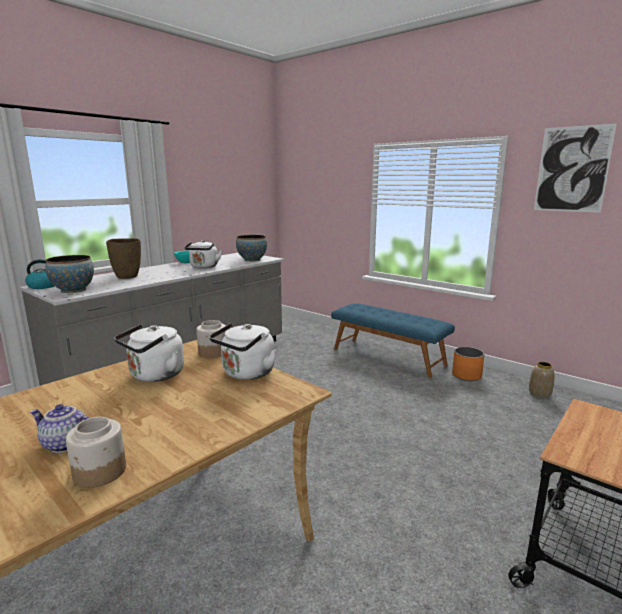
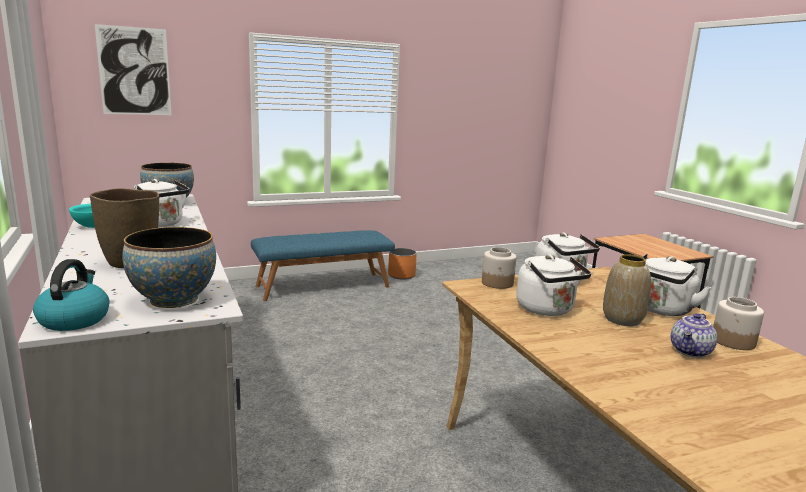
camera: 65 degrees left, 0 degrees up
(187, 426) = (660, 310): none -> white kettle
(539, 394) = (456, 268): vase -> vase (622, 319)
(572, 169) = (448, 79): picture -> picture (134, 71)

